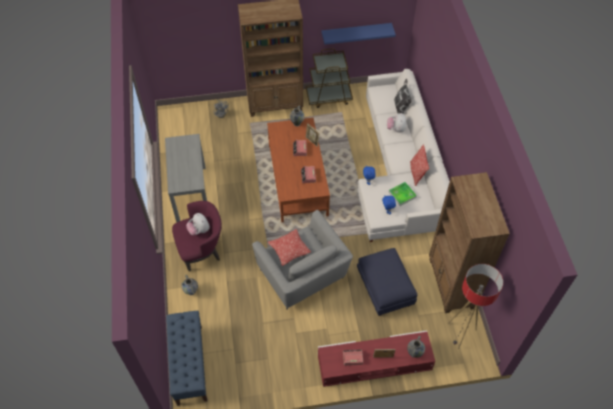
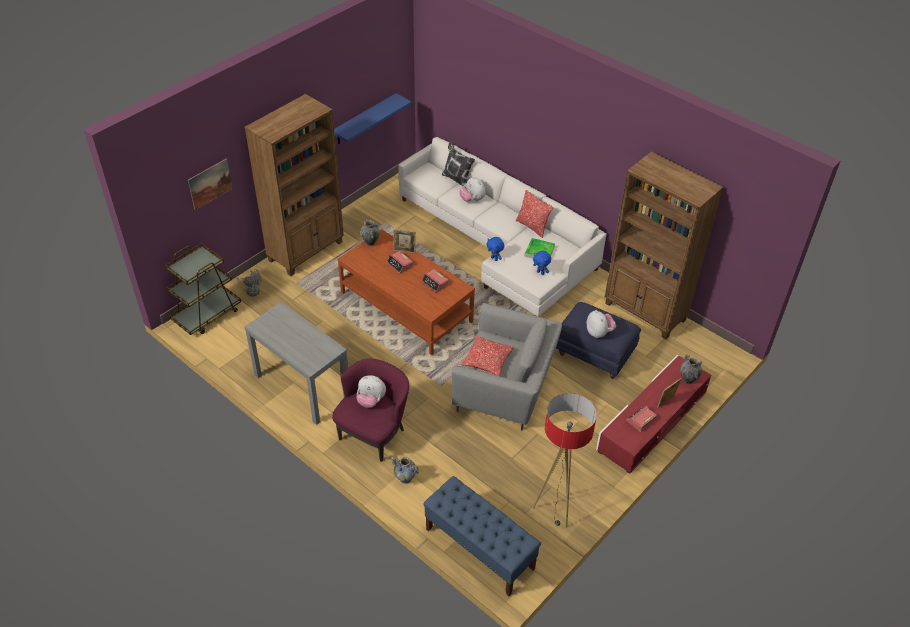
camera: 40 degrees left, 10 degrees down
(205, 32) = (210, 184): none -> picture
(329, 97) = (358, 215): brown cart -> brown cart (207, 314)
(380, 279) = (599, 333): none -> plush toy
(460, 334) = (696, 348): floor lamp -> floor lamp (555, 510)

